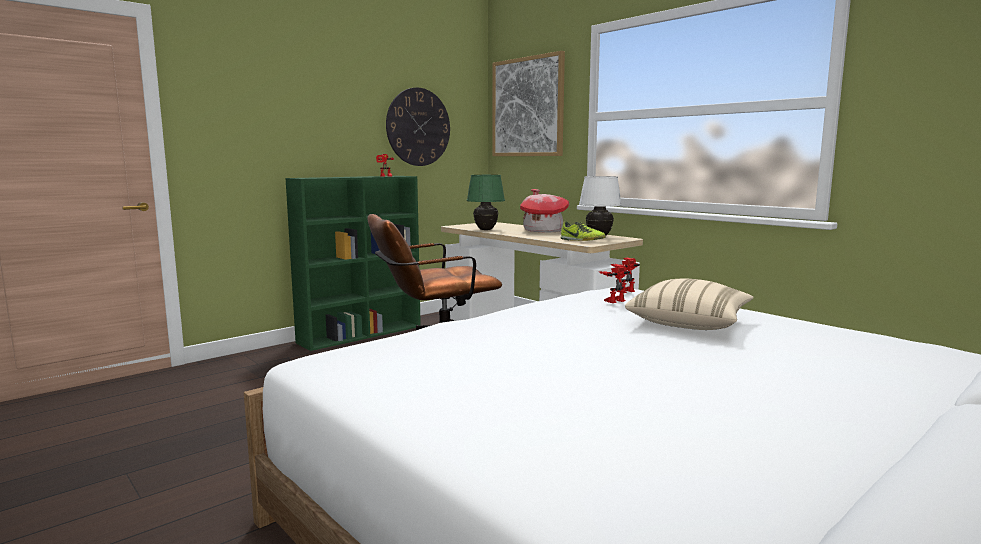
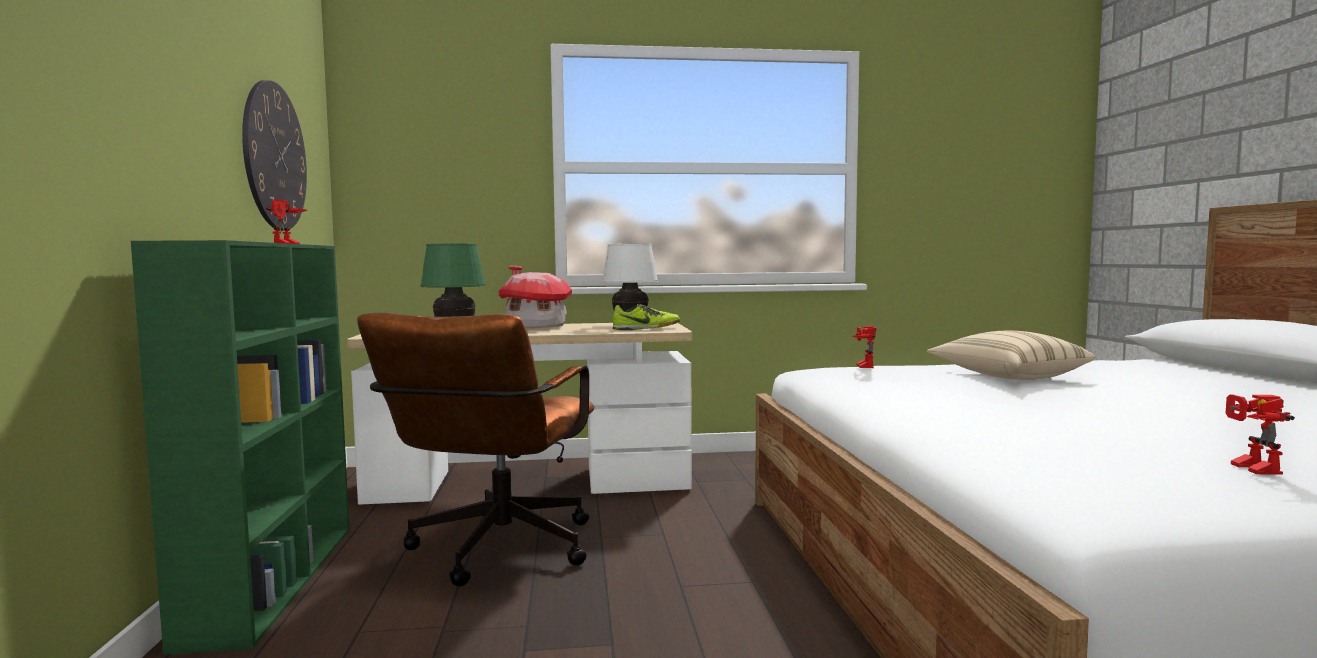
camera: 55 degrees left, 5 degrees down
(527, 107) = (428, 145): picture -> none
(613, 300) = (912, 372): toy robot -> toy robot (1248, 468)

